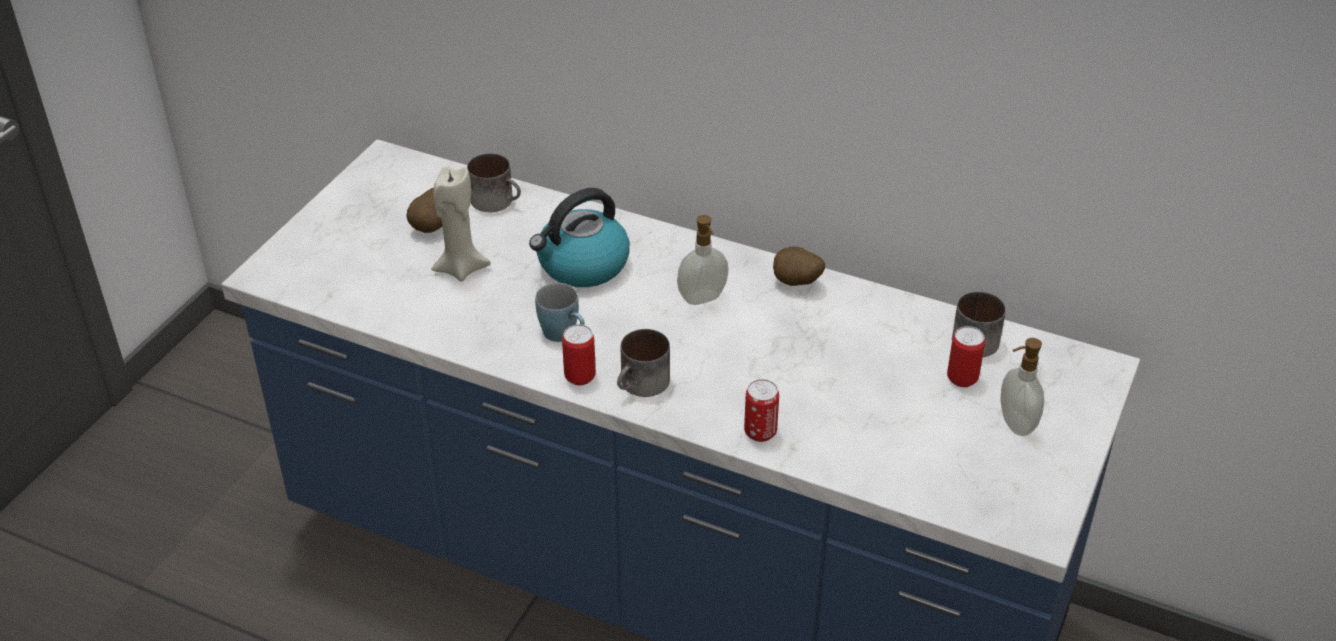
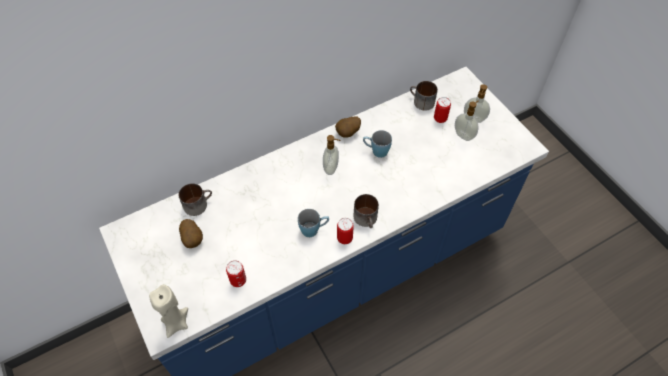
camera: 55 degrees left, 15 degrees up
(461, 268) = (234, 244): beige candle -> beige candle (176, 323)
(582, 266) = (273, 197): kettle -> none
(760, 432) = (423, 196): can -> can (238, 280)
(795, 332) = (376, 151): none -> blue mug
(960, 426) = (464, 135): none -> soap dispenser

